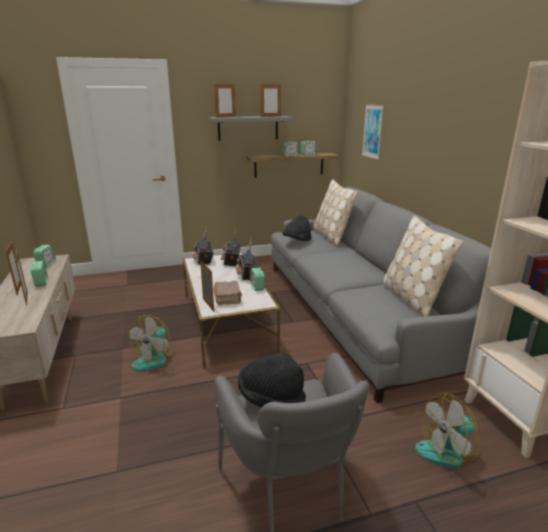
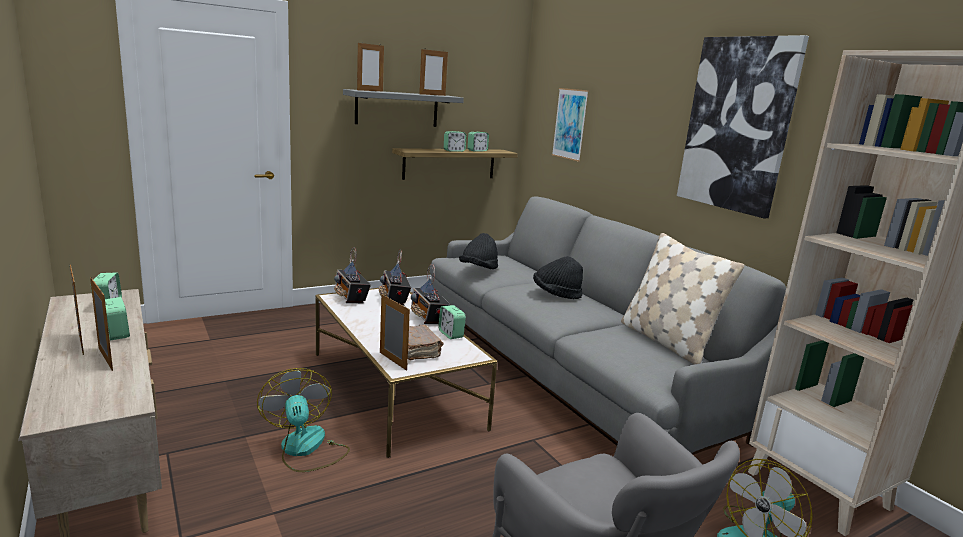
camera: 15 degrees left, 5 degrees down
(155, 358) = (305, 449): fan -> fan turned 150 degrees clockwise
(271, 398) = (569, 482): black hat -> black hat (556, 294)
(331, 236) = (519, 263): beige pillow -> none
(480, 127) = (738, 125): none -> picture

